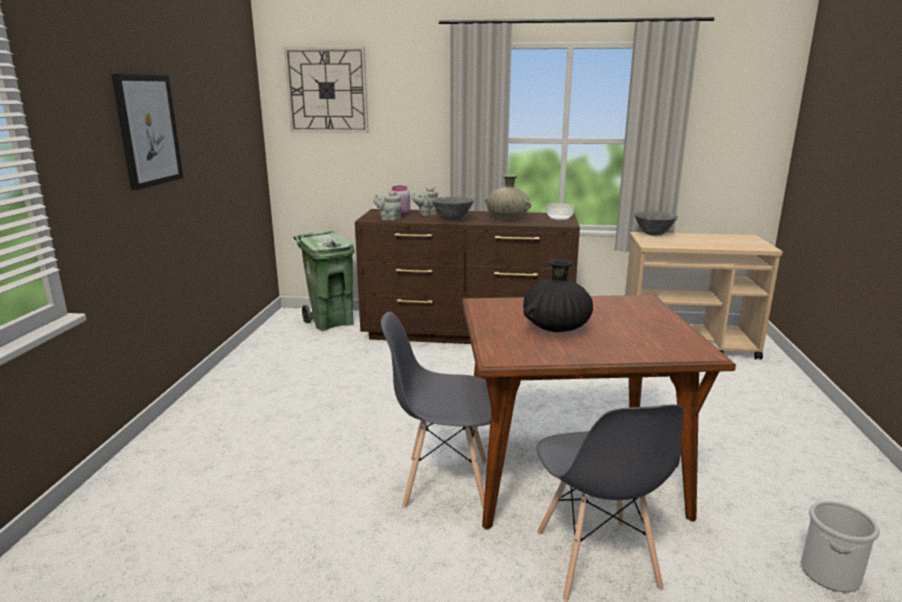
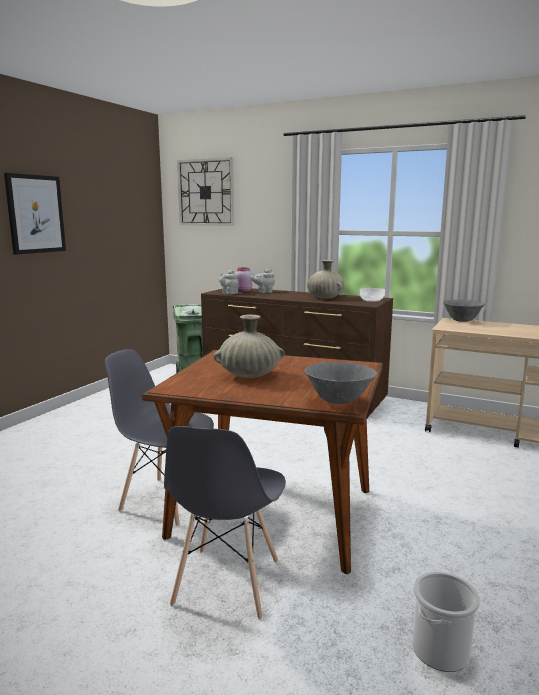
camera: 20 degrees right, 5 degrees down
(452, 220) = (277, 296): grey bowl -> grey bowl (338, 402)
(556, 328) = (249, 375): black vase -> beige vase

